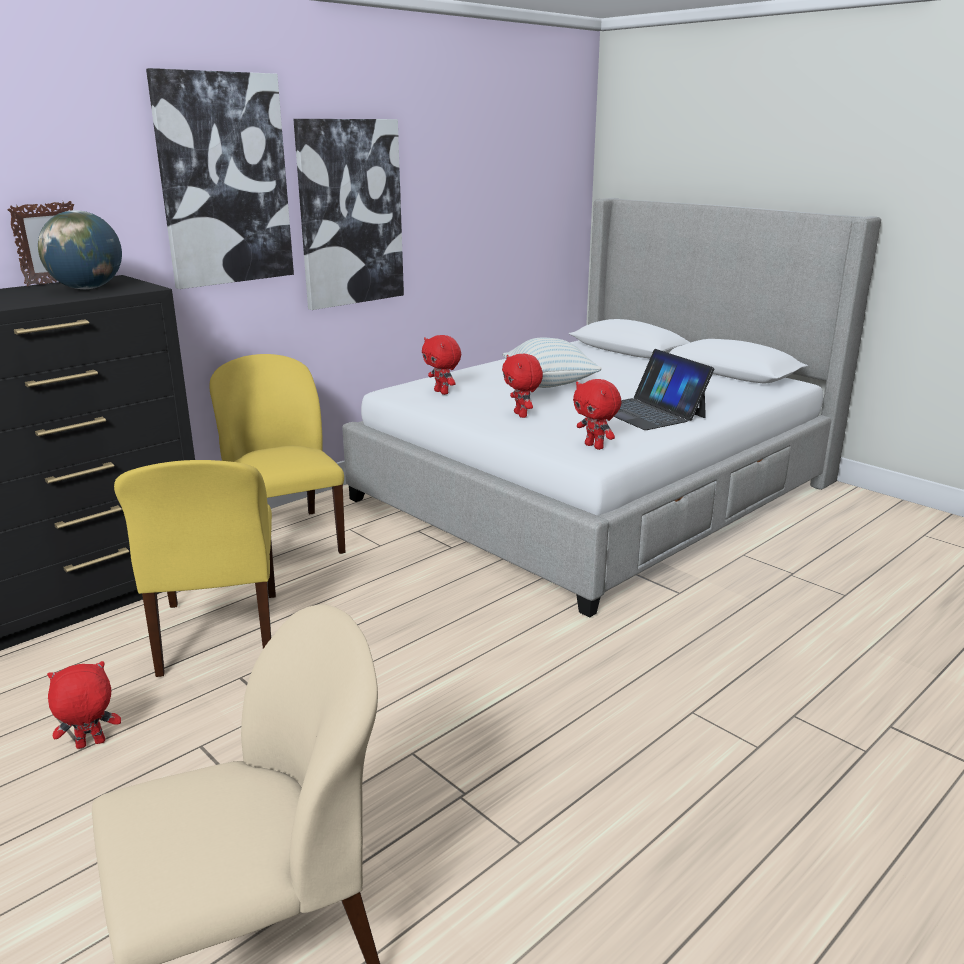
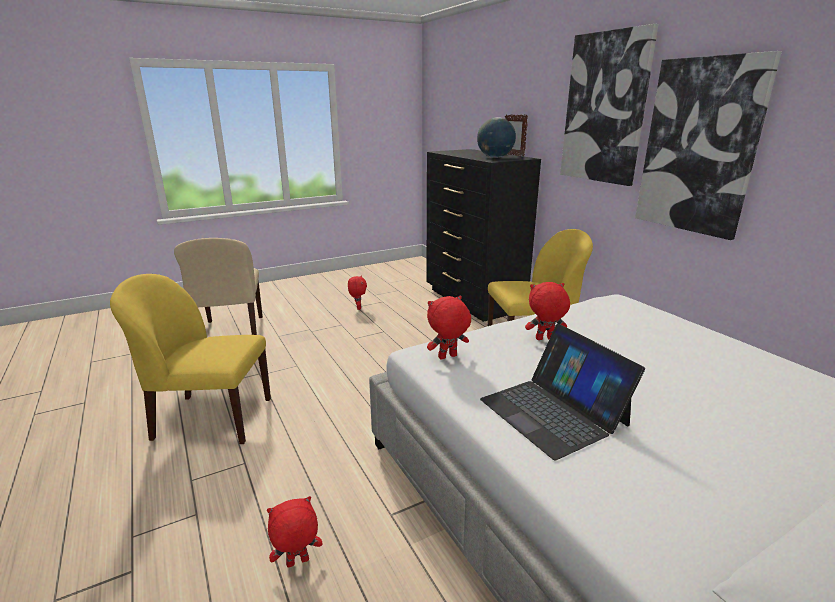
camera: 105 degrees right, 0 degrees up
(219, 635) = (422, 327): yellow chair -> yellow chair (211, 419)
(442, 392) = (611, 314): red plush toy -> red plush toy (297, 563)
(549, 384) = (665, 369): pillow -> none
(648, 412) = (553, 411): laptop -> laptop turned 105 degrees counterclockwise

